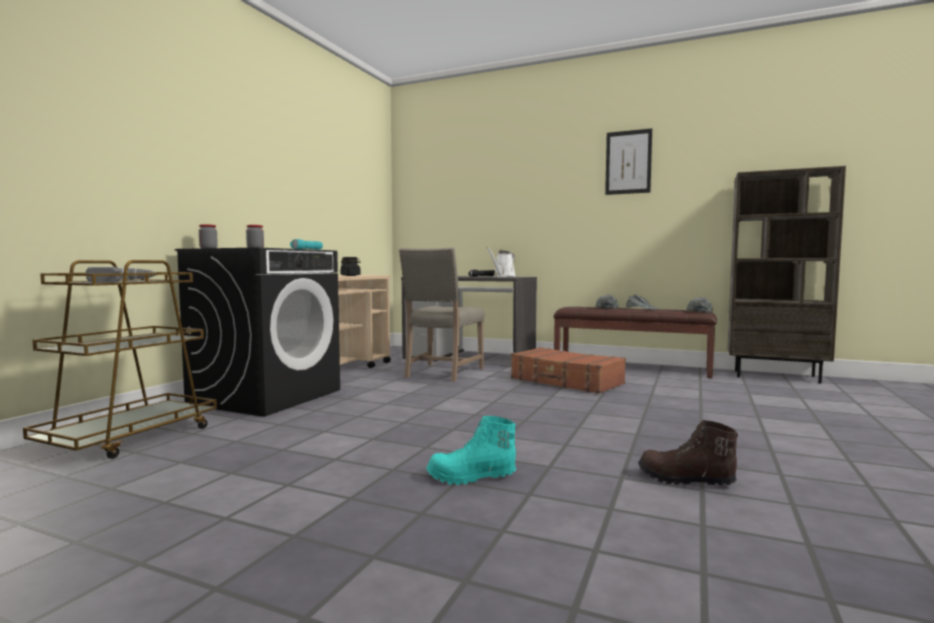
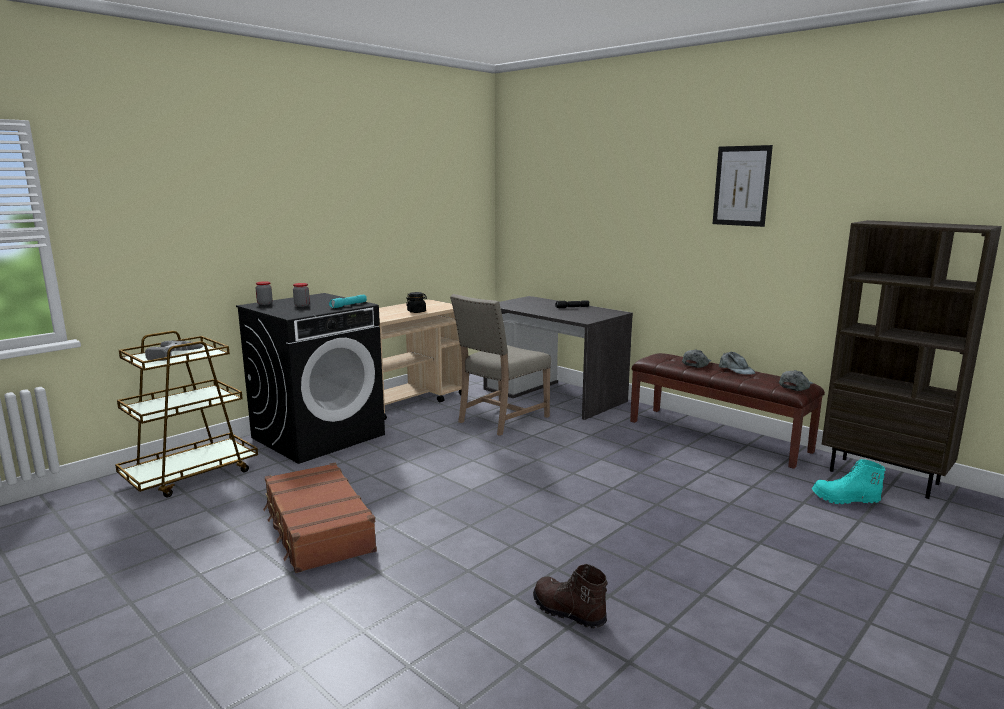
camera: 20 degrees right, 10 degrees up
(471, 477) = (393, 570): turquoise boot -> turquoise boot (845, 499)
(503, 276) = (591, 311): white watering can -> none
(566, 381) = (613, 451): brown suitcase -> brown suitcase (317, 529)

